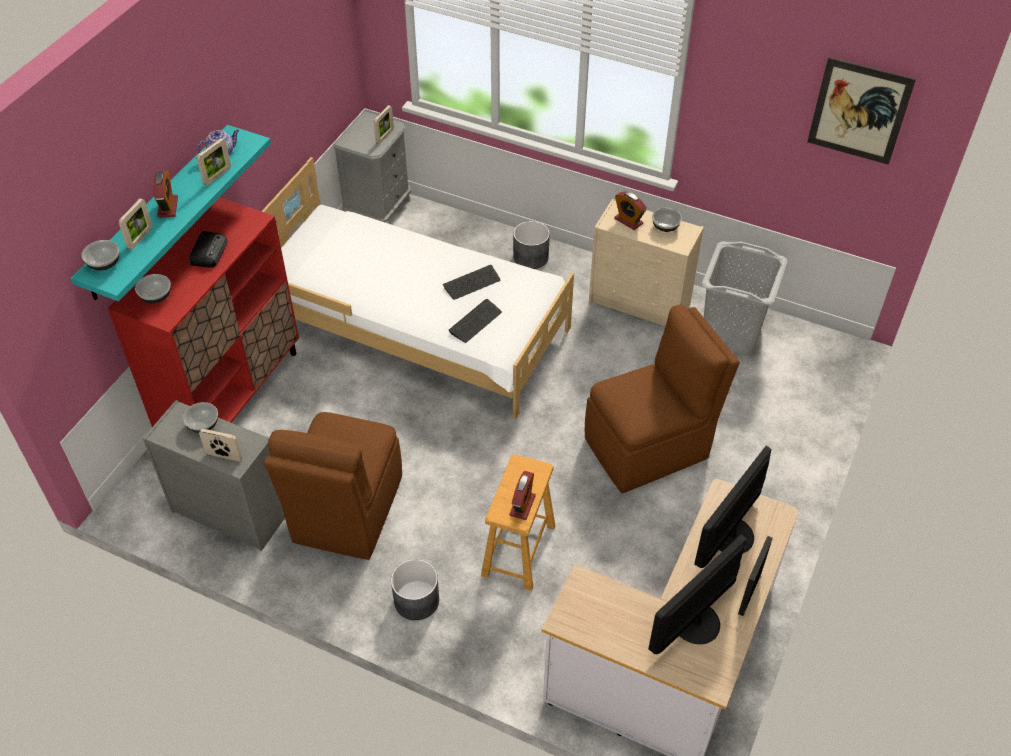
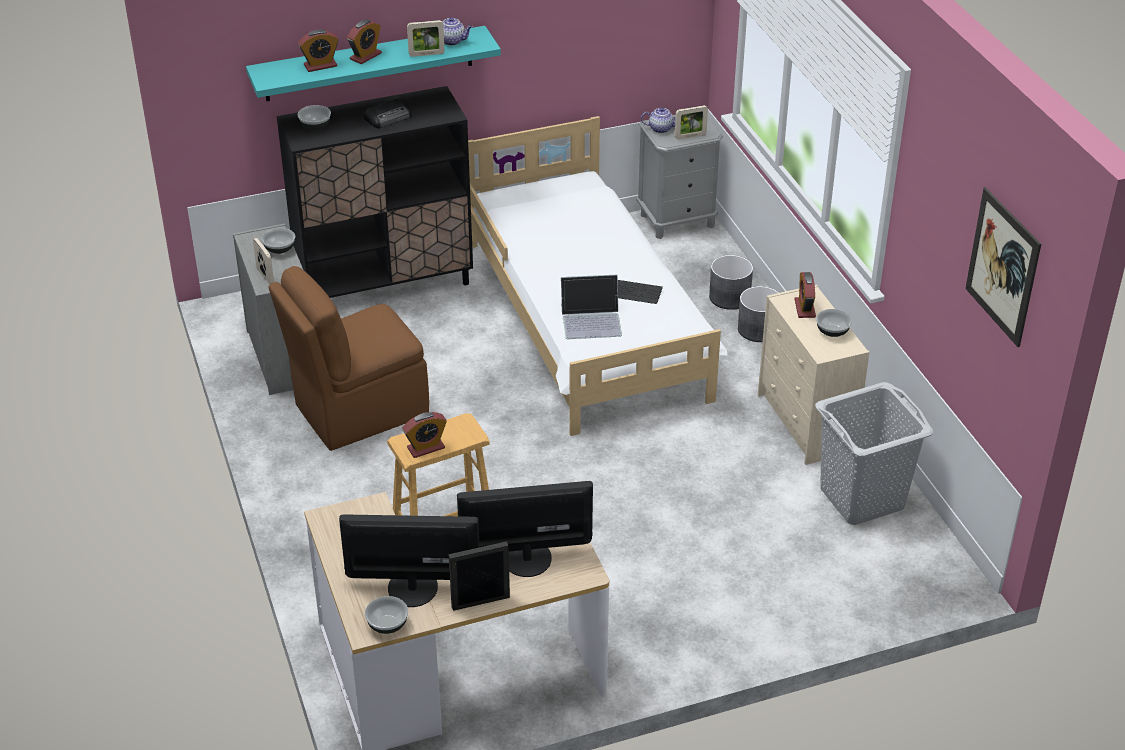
camera: 45 degrees right, 10 degrees down
(104, 264) = (276, 68): bowl -> bowl (387, 625)
(140, 238) = (320, 65): picture frame -> alarm clock
(232, 395) = (385, 283): red cabinet -> black cabinet
(357, 142) = (661, 128): none -> teapot
(417, 600) = (326, 500): grey planter -> grey planter (729, 298)
(475, 322) = (591, 320): keyboard -> laptop
(649, 447) = (652, 529): brown chair -> none

